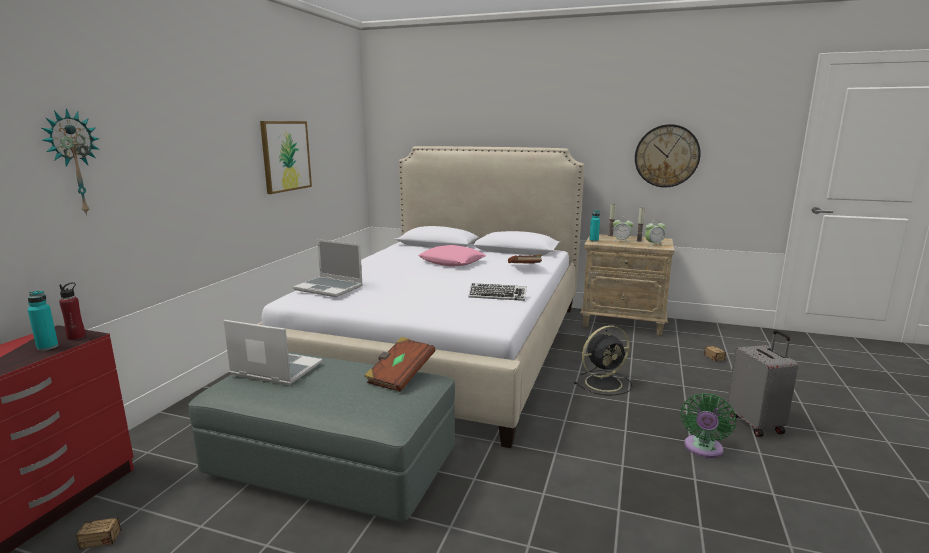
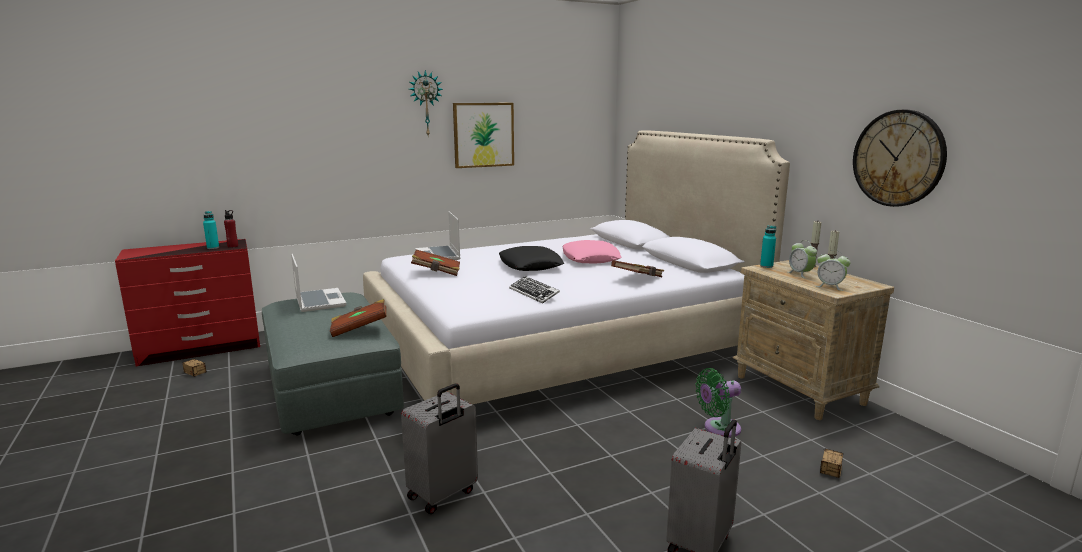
camera: 45 degrees right, 0 degrees up
(73, 163) = (268, 132): wall clock -> wall clock (425, 104)
(372, 302) = (436, 272): none -> brown book
(429, 277) = (530, 265): none -> black pillow
(605, 383) = (629, 431): black fan -> none
(608, 484) = (443, 495): none -> grey suitcase
(703, 449) = (581, 525): green fan -> green fan (718, 428)

